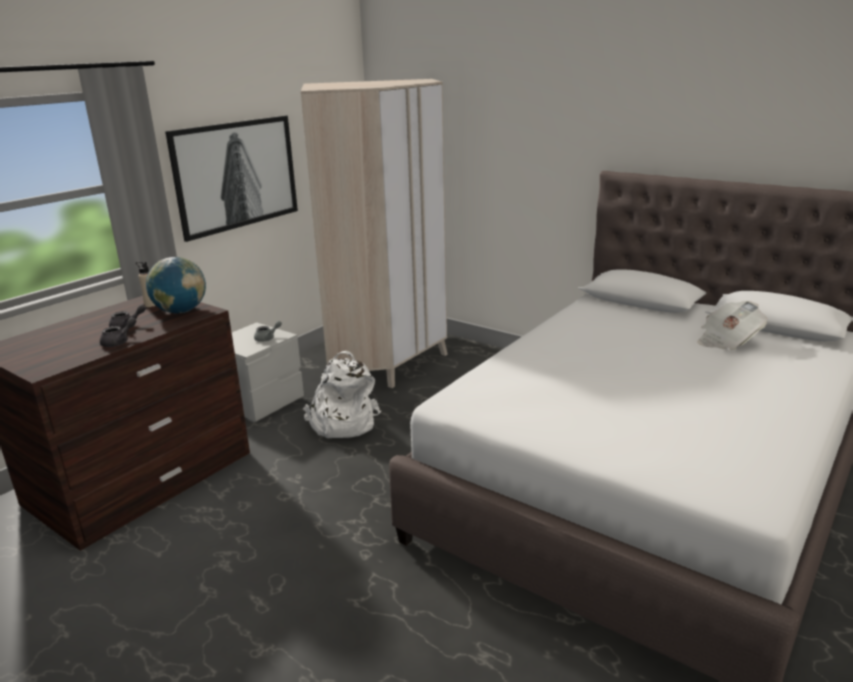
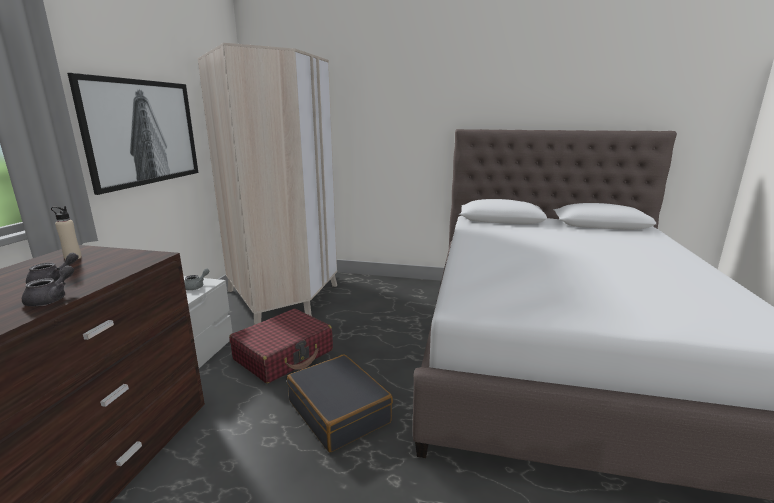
camera: 25 degrees left, 5 degrees down
(181, 311) = (120, 260): globe -> none
(342, 423) = (284, 355): white backpack -> red suitcase
(358, 487) = (339, 411): none -> black suitcase
(727, 341) = (588, 235): newspaper -> none

